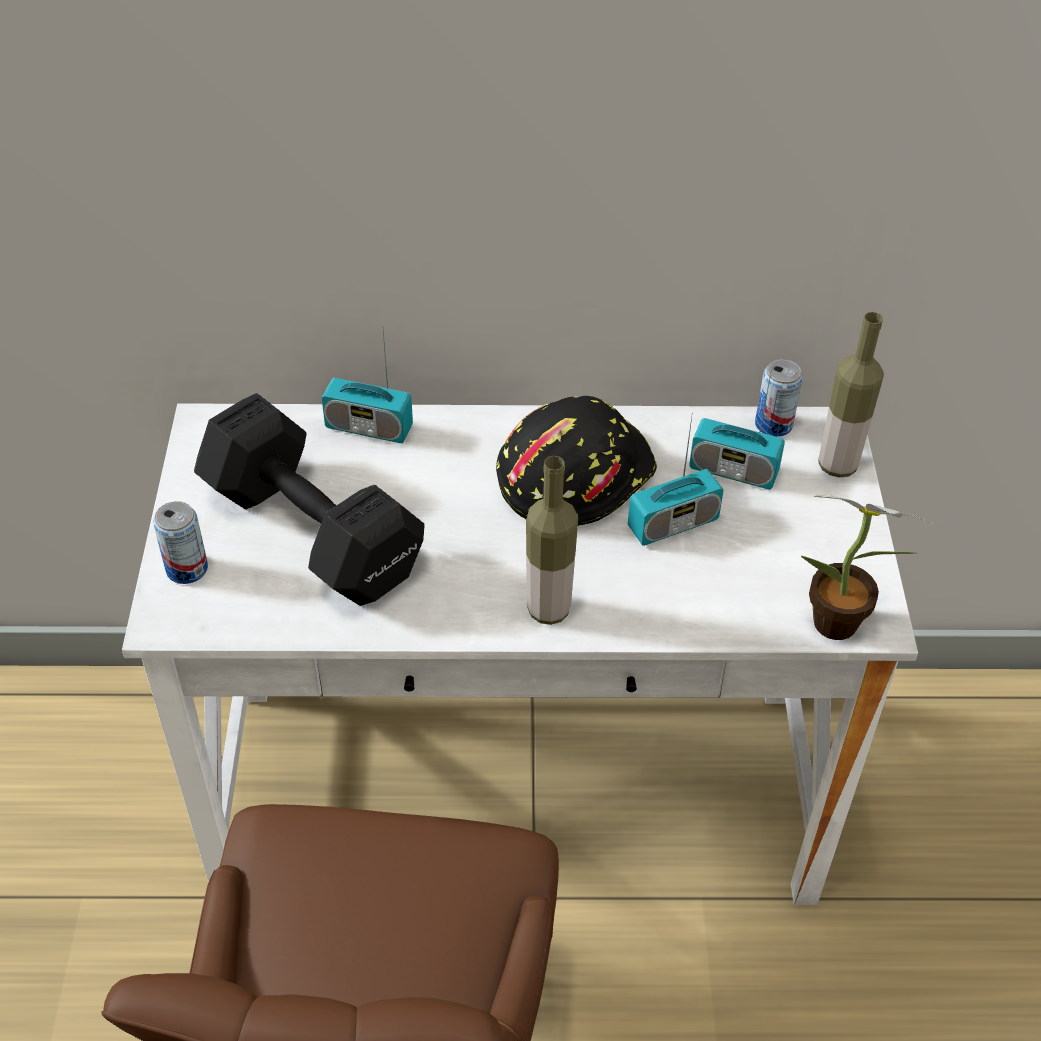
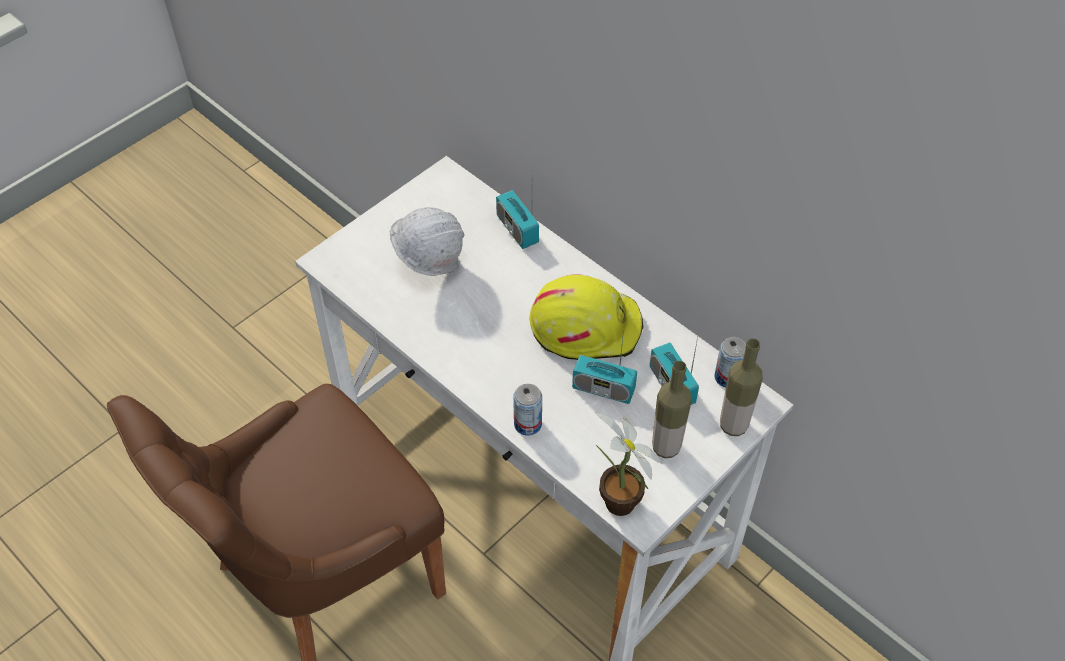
camera: 45 degrees right, 5 degrees up
(187, 569) = (359, 242): can -> can (528, 424)
(314, 535) = (429, 267): black dumbbell -> white hard hat
(548, 610) = (490, 384): bottle -> bottle (666, 447)
(573, 475) = (585, 326): black hard hat -> yellow hard hat

